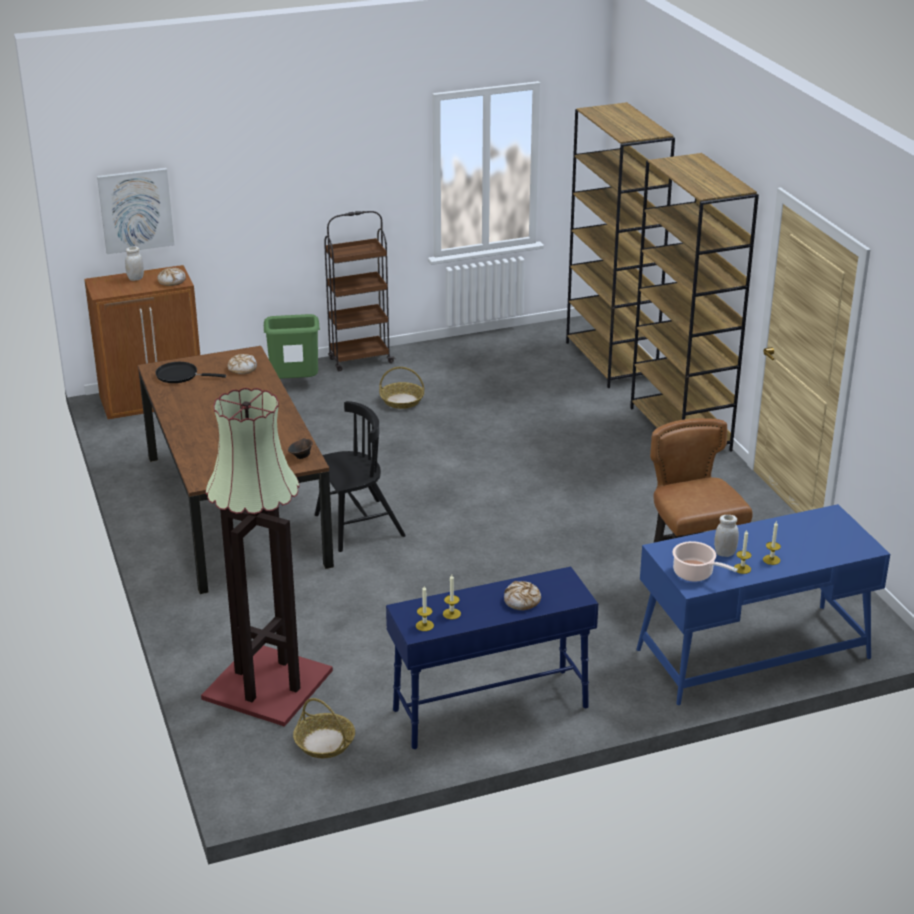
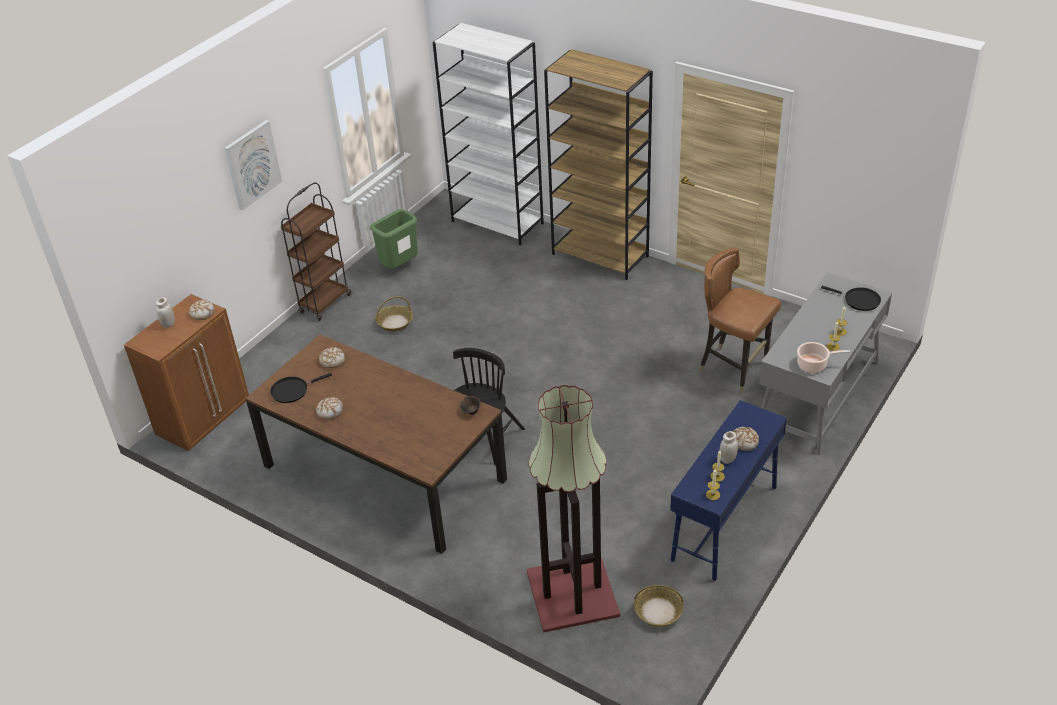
camera: 35 degrees left, 10 degrees up
(136, 210) = (145, 266): picture -> picture (252, 164)
(187, 403) = (330, 411): none -> bread
(295, 384) = (300, 347): green trash can -> green trash can (399, 267)
(611, 361) = (498, 222): brown bookcase -> white bookcase
(725, 553) = (811, 341): white jar -> white jar (727, 459)
(752, 653) = (817, 395): blue desk -> grey desk
(837, 543) = (859, 300): none -> black frying pan

